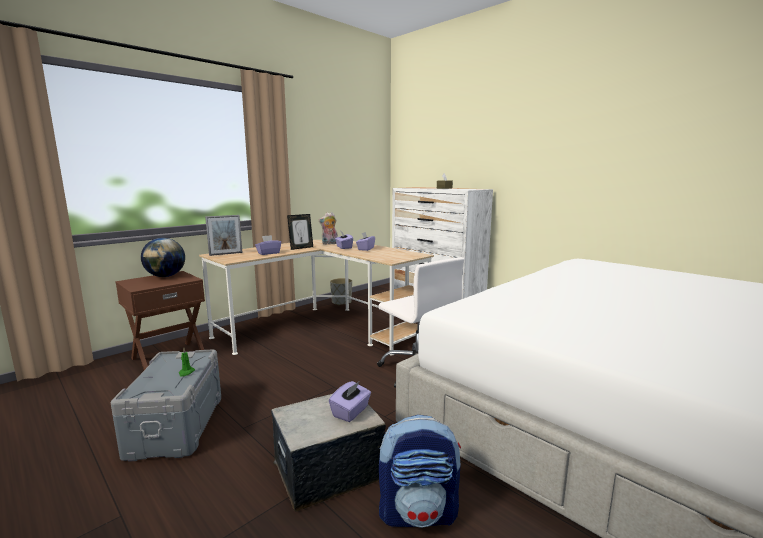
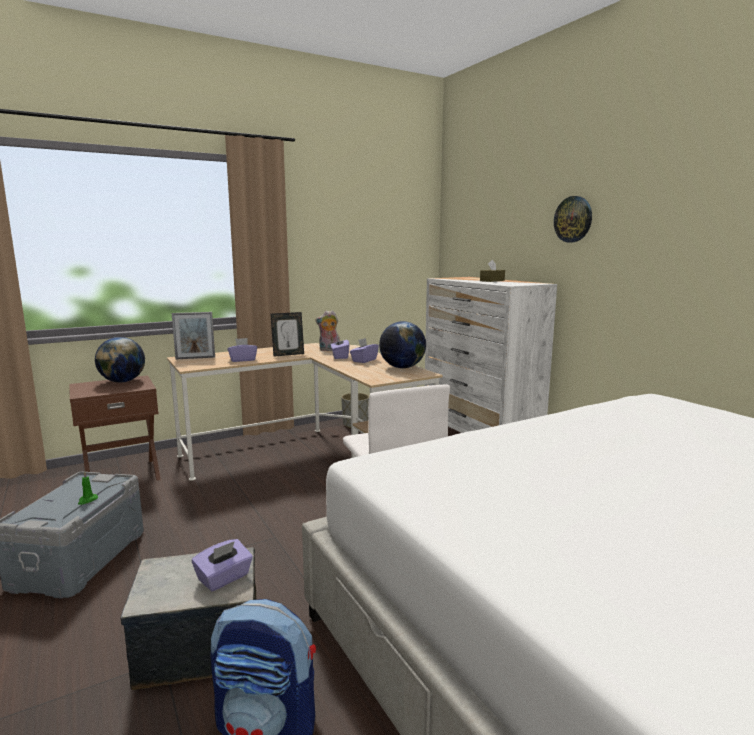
camera: 15 degrees right, 0 degrees up
(399, 252) = (402, 367): none -> globe
(503, 143) = (573, 219): none -> wall clock

